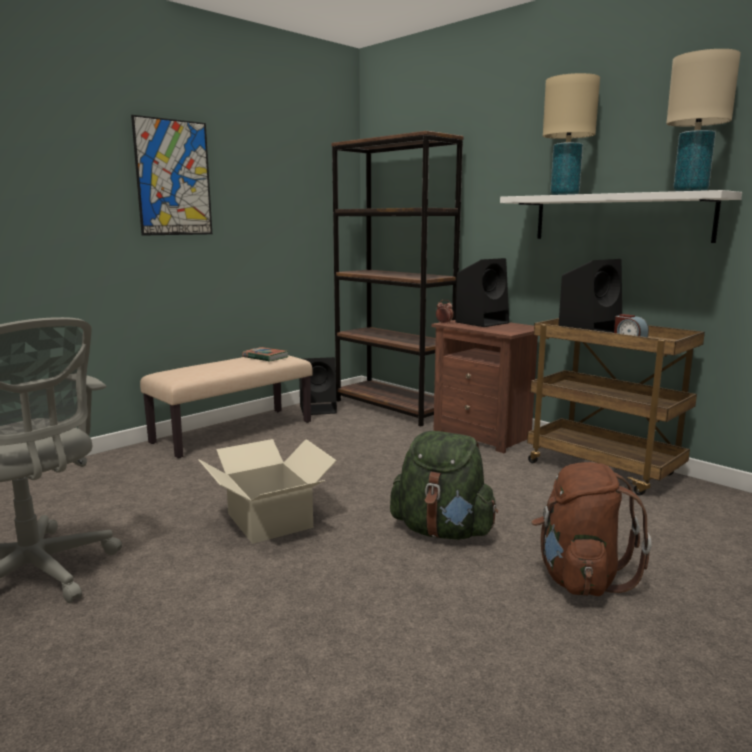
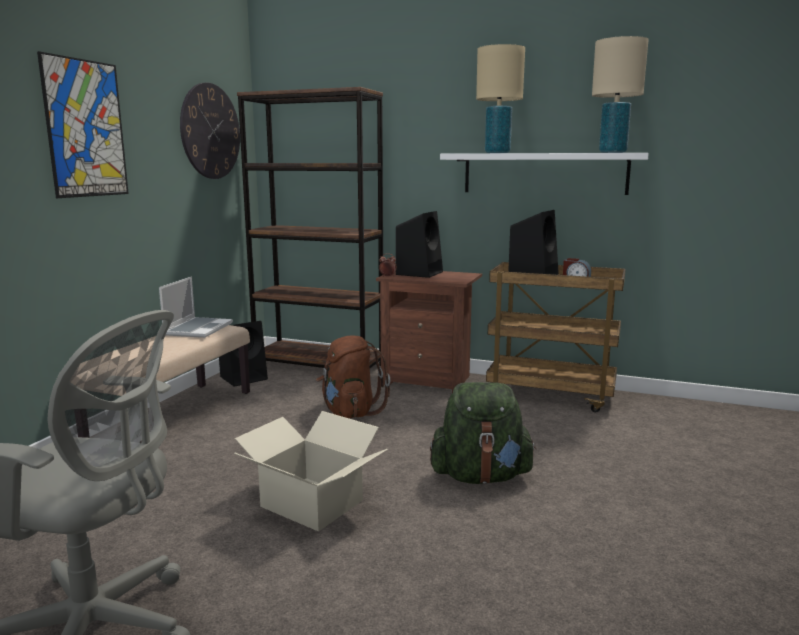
camera: 25 degrees left, 0 degrees up
(265, 357) = (198, 329): book -> laptop
(306, 180) = (210, 131): none -> wall clock
(580, 578) = (620, 491): brown backpack -> brown backpack (350, 412)

